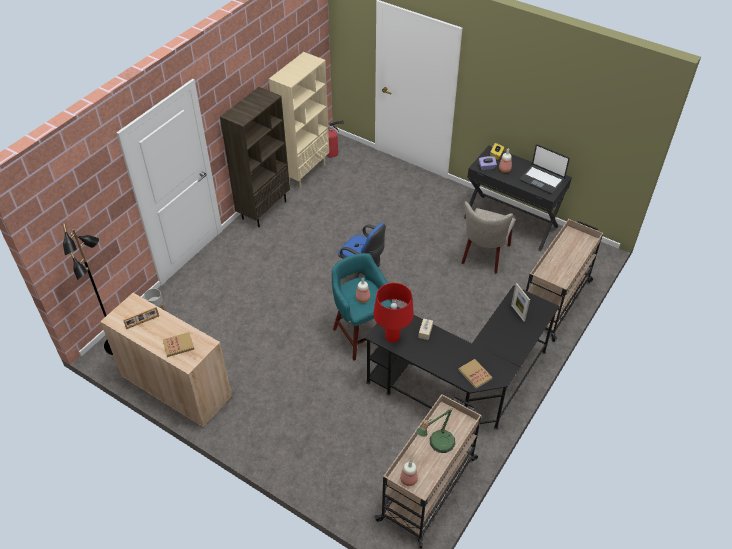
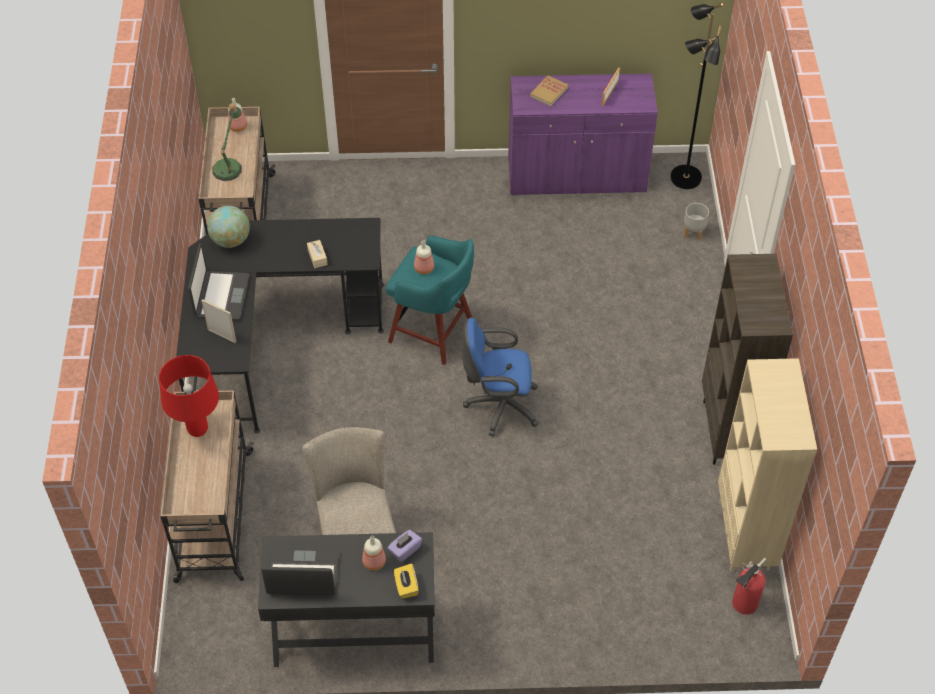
camera: 145 degrees right, 5 degrees up
(176, 387) = (576, 176): beige cabinet -> purple cabinet
(392, 338) = (349, 232): red table lamp -> red table lamp (198, 430)
(475, 374) = (231, 240): book -> globe
(504, 338) = (221, 296): none -> laptop

